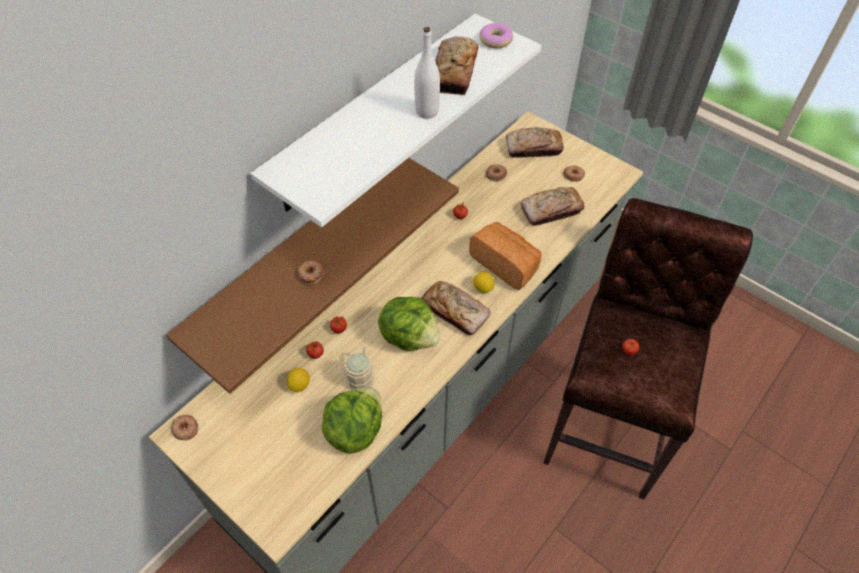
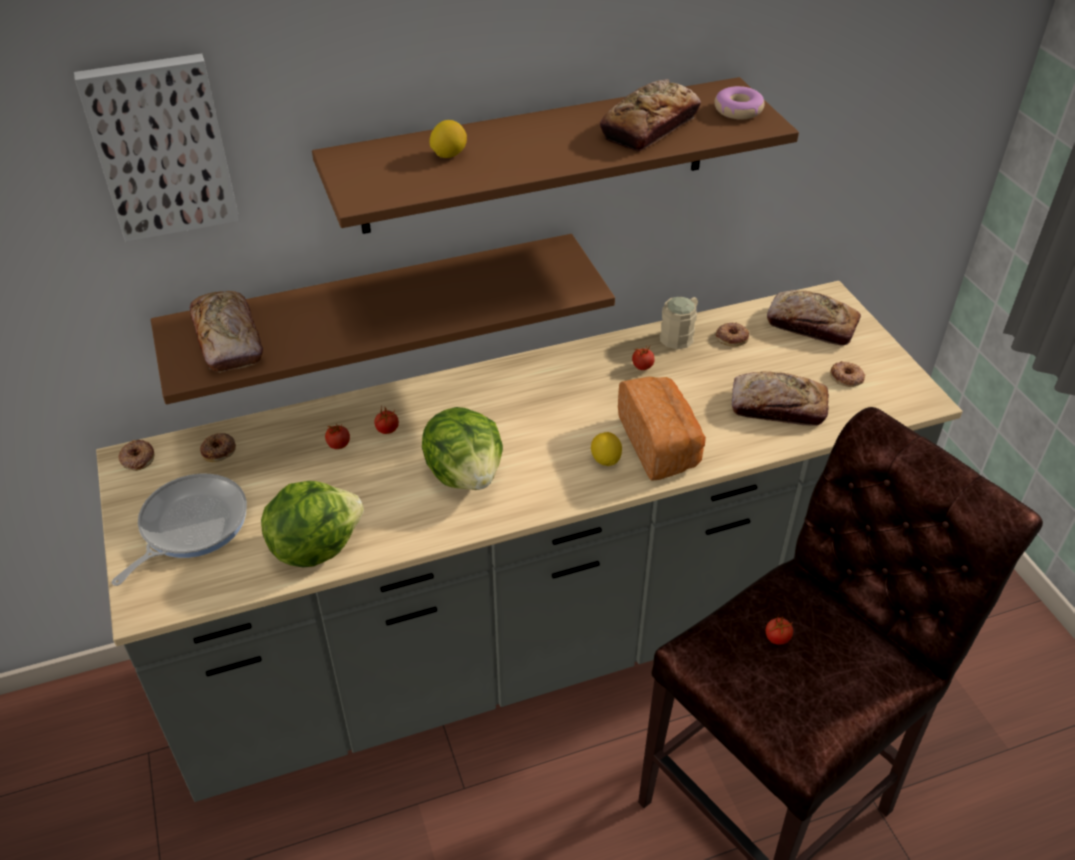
camera: 30 degrees right, 10 degrees down
(155, 218) = (161, 146): none -> picture
(262, 458) = (189, 526): none -> frying pan
(299, 385) = (293, 469): lemon -> lemon (448, 155)
(311, 274) = (353, 320): donut -> donut (219, 450)
(361, 374) = (372, 490): beige mug -> beige mug (680, 334)
(376, 113) = (536, 156): white shelf -> brown shelf
(427, 111) = (573, 155): white bottle -> none
(455, 311) = (546, 471): bread -> bread (228, 340)

